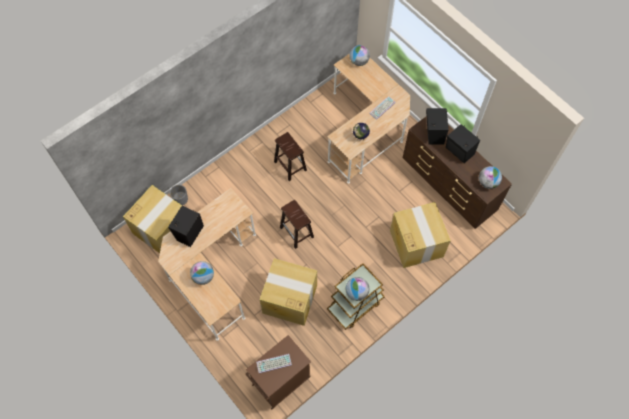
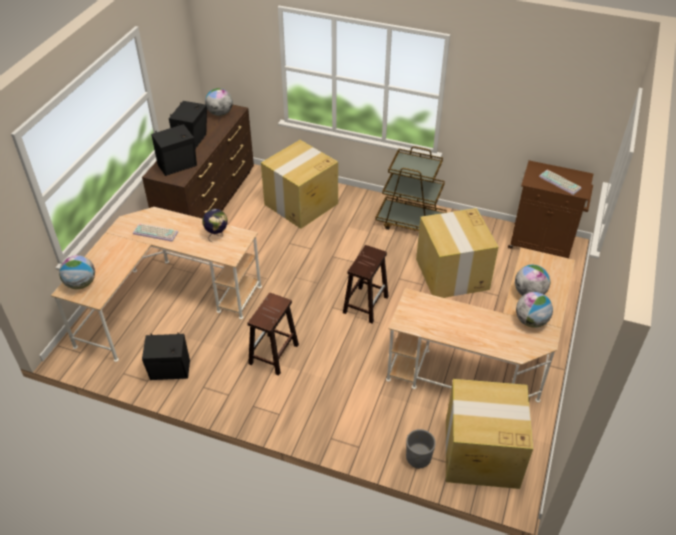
camera: 120 degrees left, 20 degrees down
(188, 232) = (490, 338): black speaker -> black speaker (170, 371)
(356, 292) = (423, 165): globe -> globe (531, 321)

